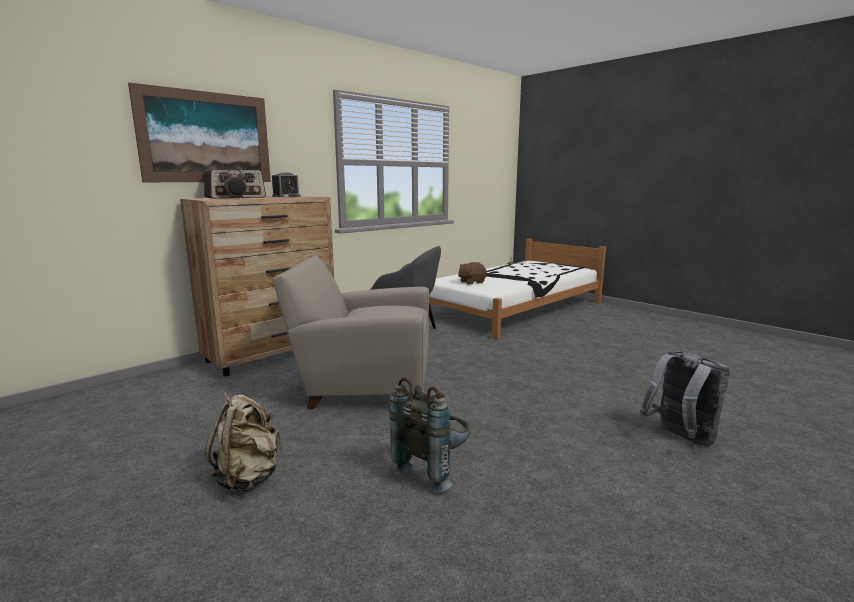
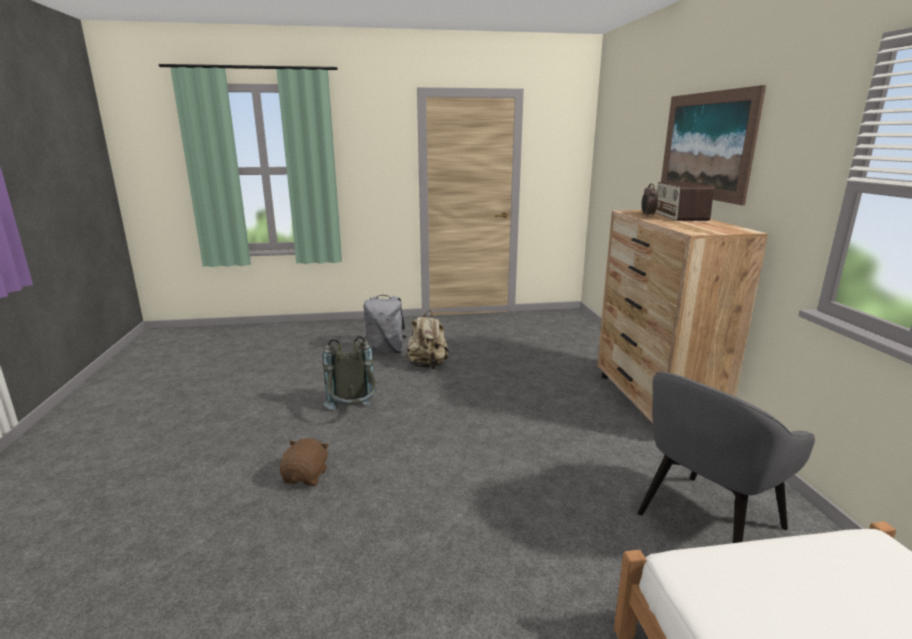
camera: 125 degrees right, 5 degrees up
(286, 196) = (705, 226): alarm clock -> none
(363, 386) = (517, 427): beige armchair -> none
(471, 282) = (821, 584): brown plush toy -> brown plush toy (306, 476)
(680, 438) = (172, 562): grey backpack -> grey backpack (386, 351)

